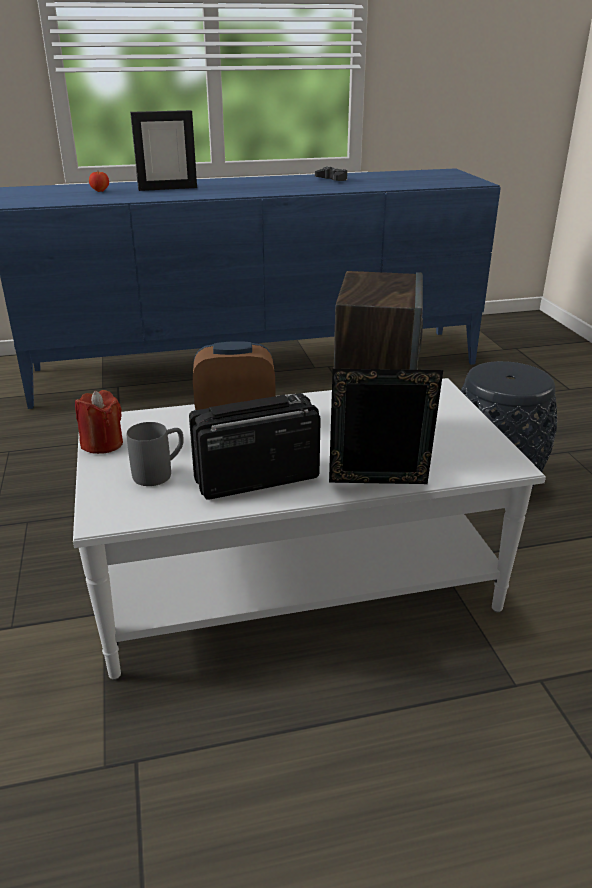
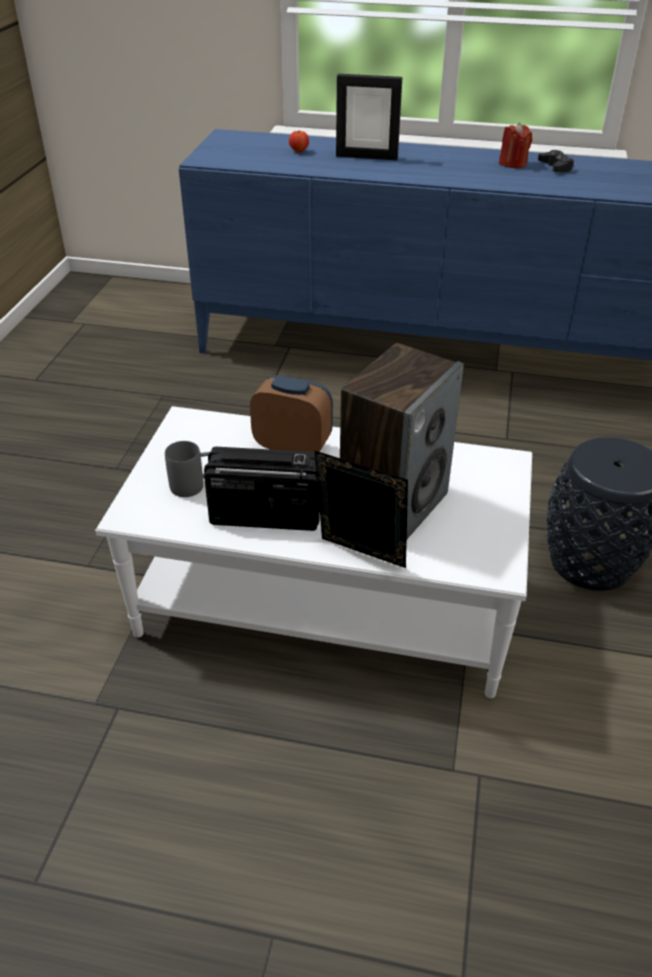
camera: 25 degrees right, 10 degrees up
(102, 444) = (170, 442): red candle -> red candle (513, 163)

